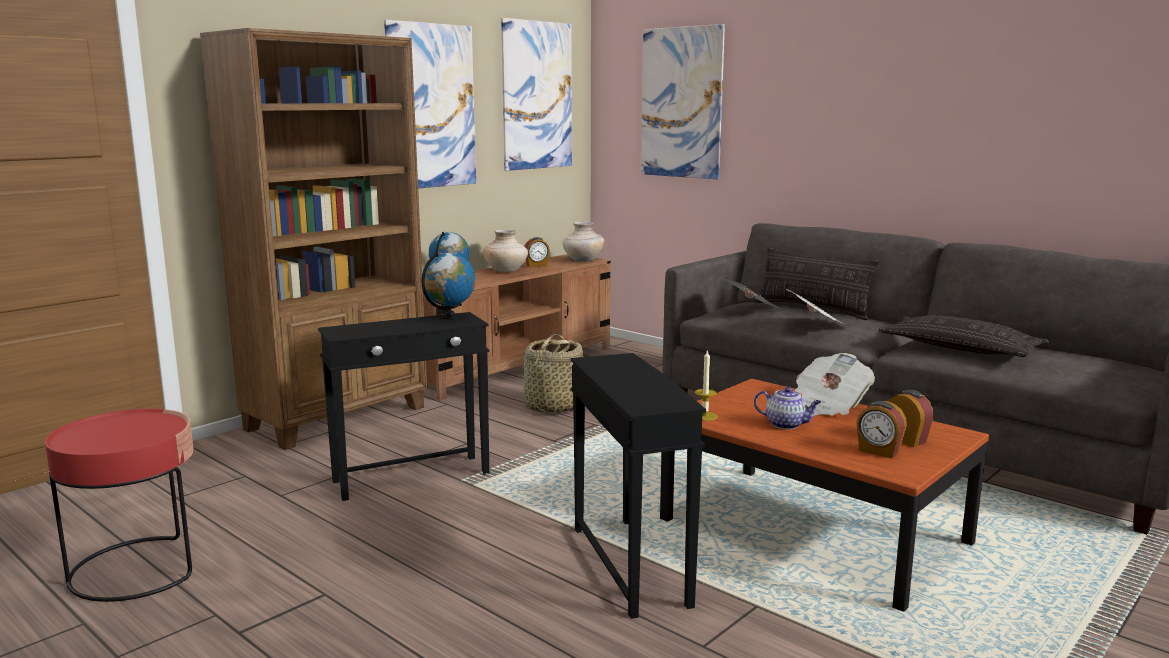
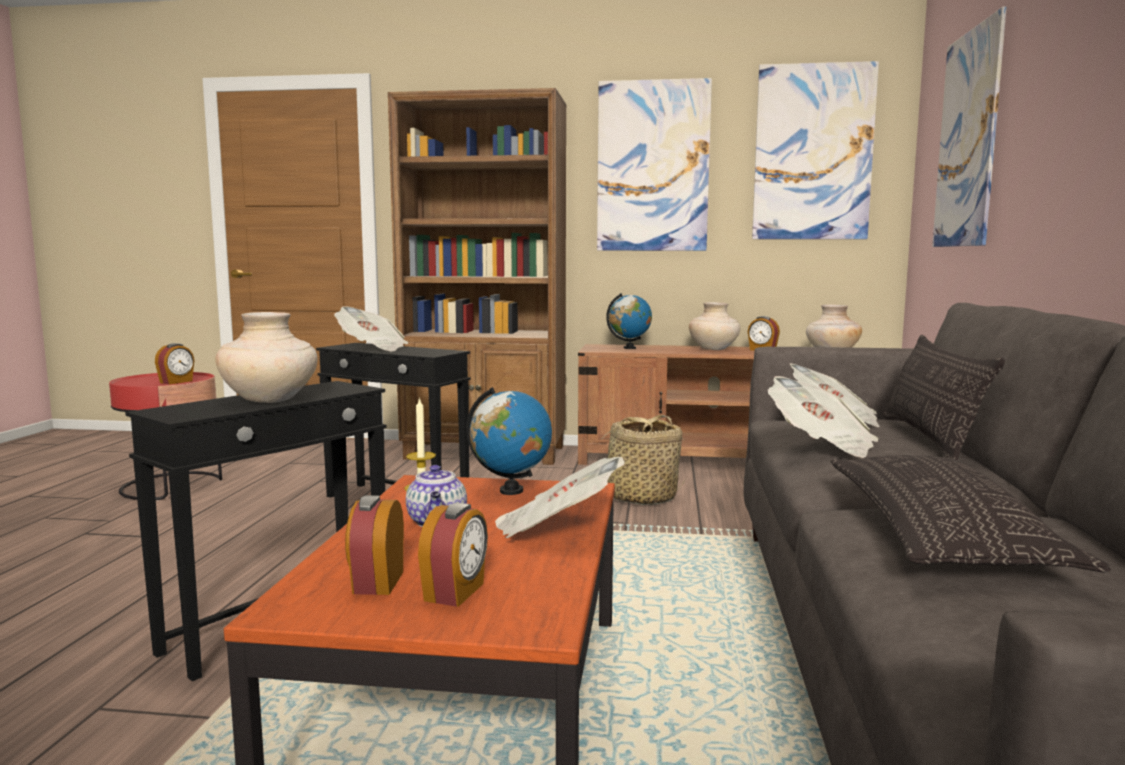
camera: 55 degrees right, 5 degrees down
(151, 427) = (176, 382): none -> alarm clock
(384, 328) = (372, 348): none -> newspaper
(450, 317) = (437, 351): globe -> globe (511, 491)
(641, 380) = (270, 400): none -> beige vase

